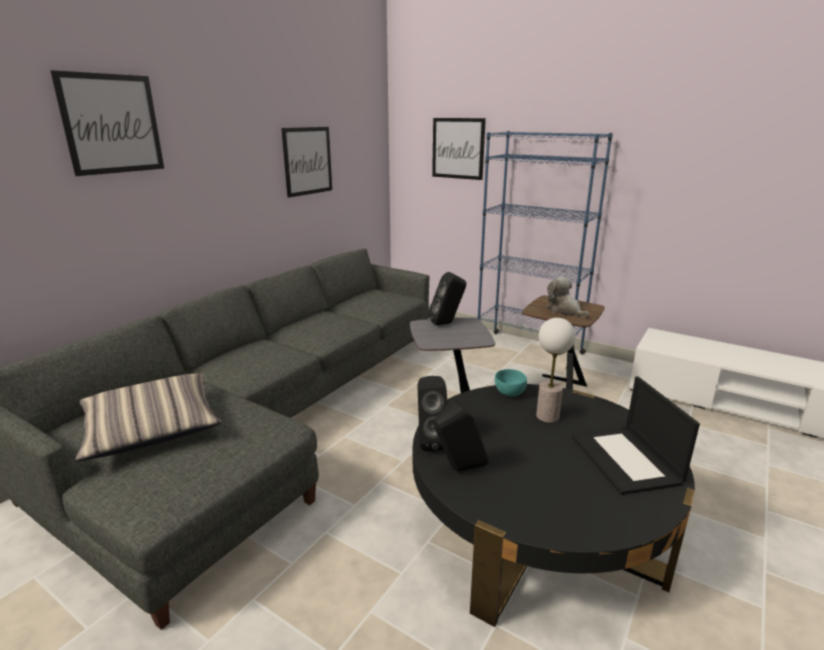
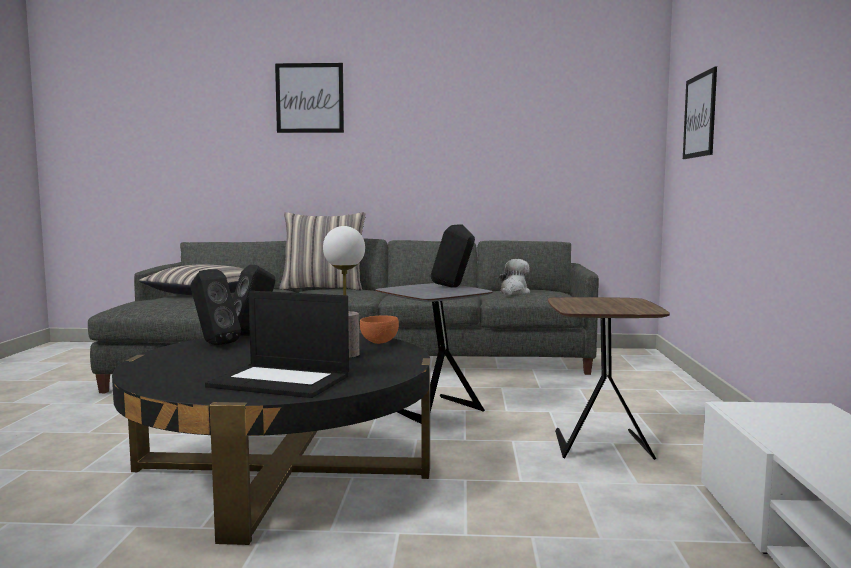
camera: 60 degrees right, 15 degrees down
(218, 357) = (323, 288): none -> pillow
(307, 161) = (510, 137): picture -> none
(509, 393) = (380, 342): turquoise bowl -> orange bowl
(528, 350) = (696, 416): blue bookcase -> none
(564, 310) = (597, 305): plush toy -> plush toy (513, 293)
(626, 460) = (282, 381): laptop -> laptop turned 120 degrees counterclockwise

